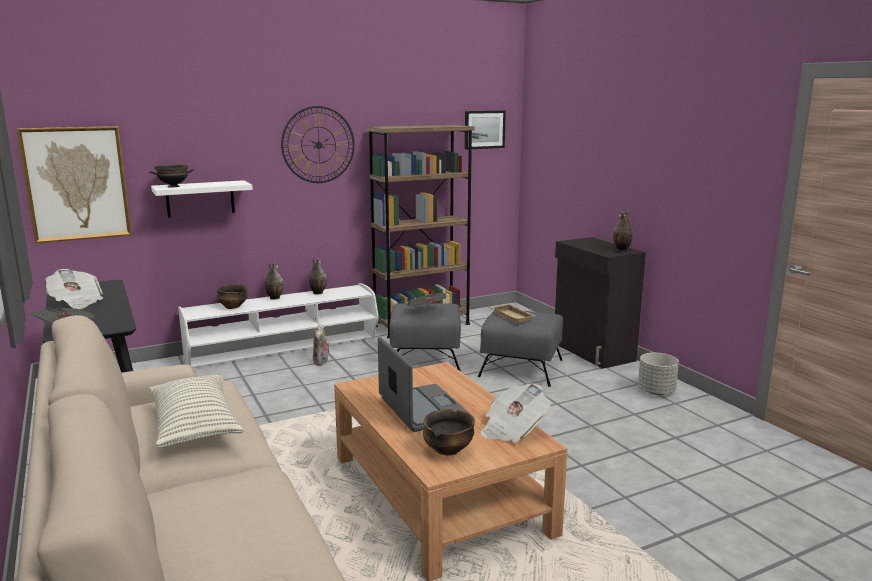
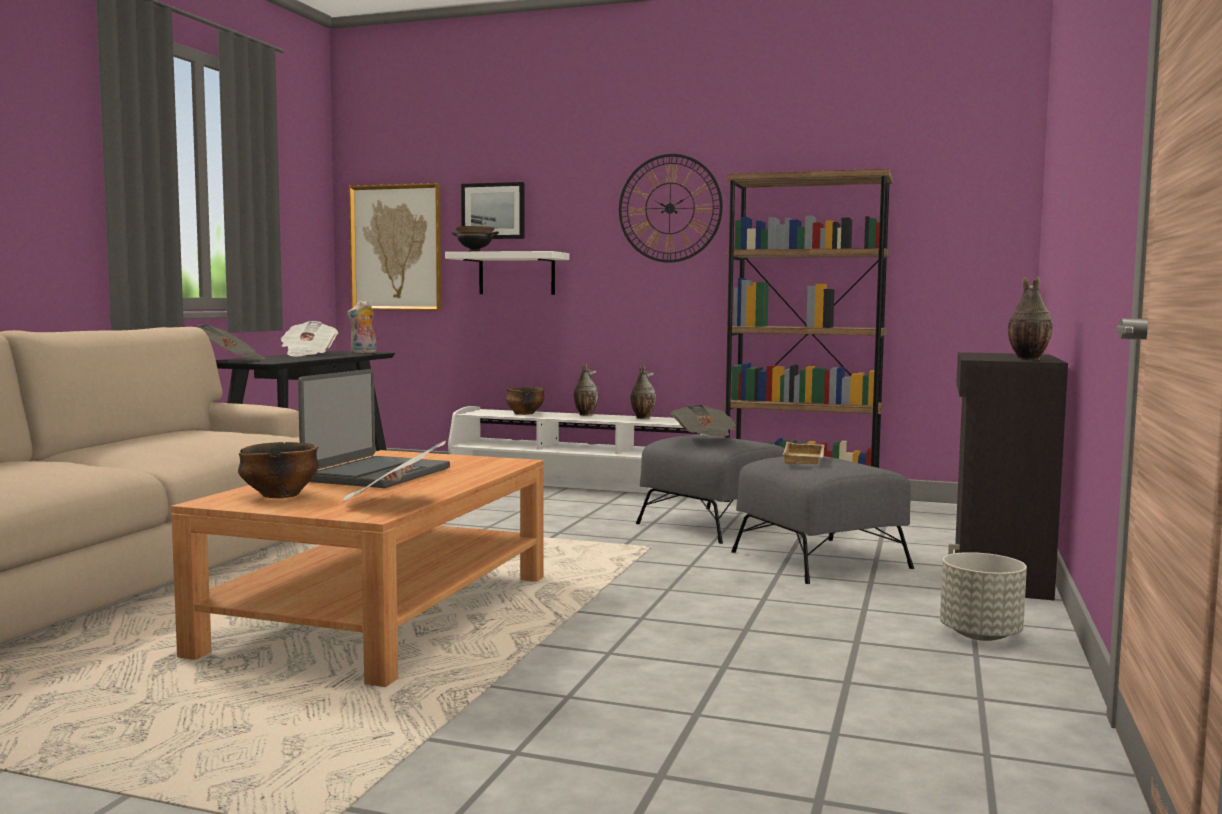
camera: 45 degrees right, 10 degrees down
(195, 426) = (181, 441): pillow -> none
(321, 362) = (588, 502): plush toy -> plush toy (363, 353)
(484, 129) = (957, 186): picture -> picture (493, 211)

